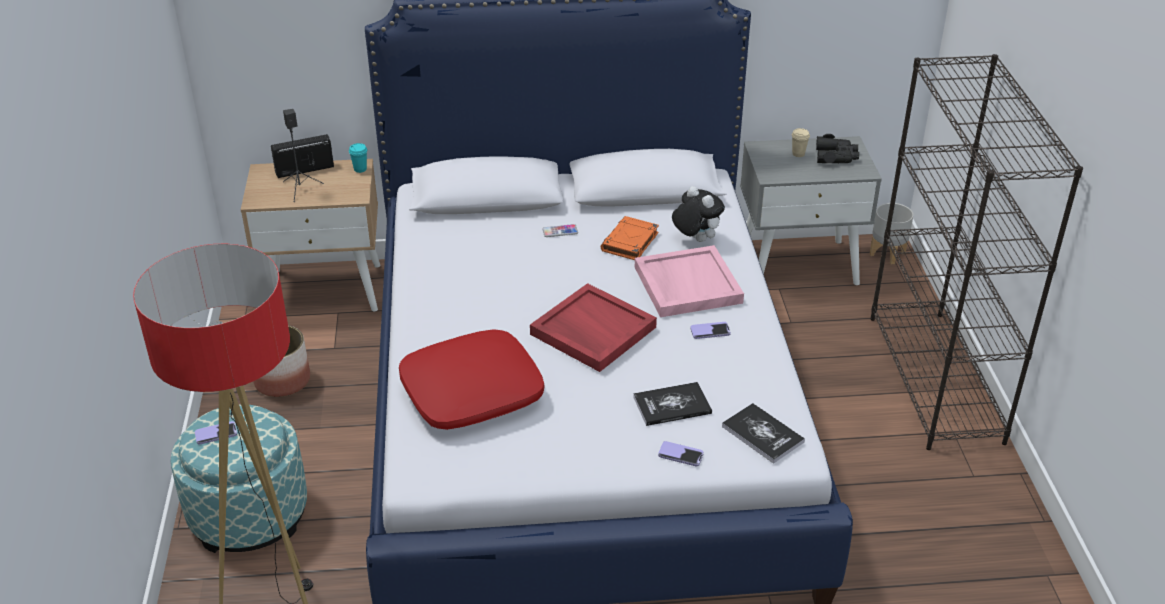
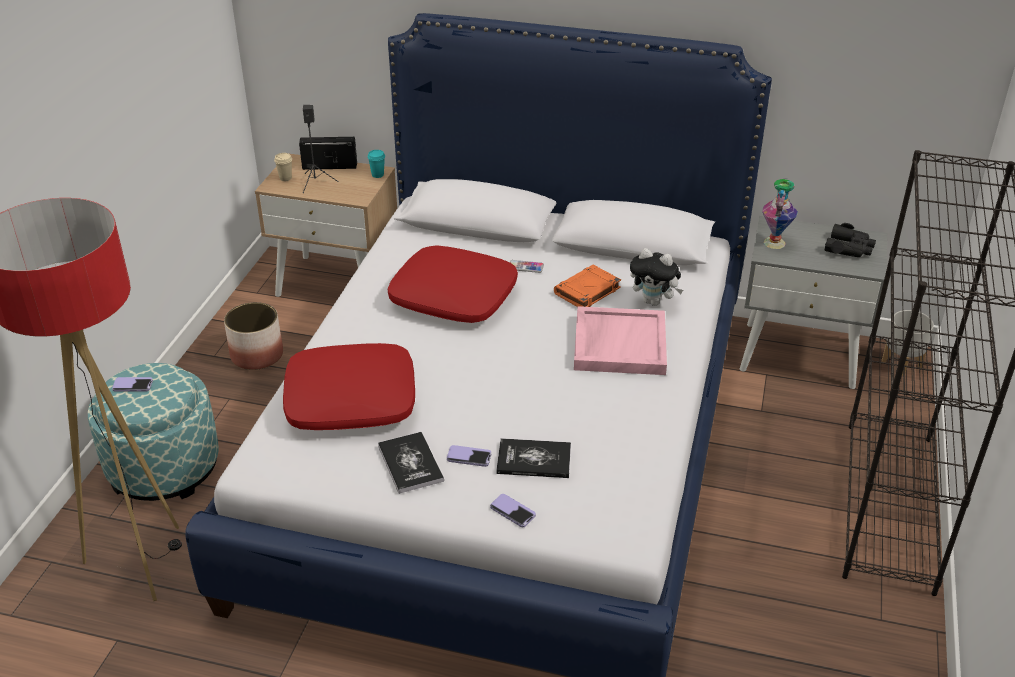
camera: 20 degrees right, 0 degrees up
(509, 273) = (454, 296): none -> red pillow
(592, 331) = (498, 368): red tray -> none
(695, 239) = (654, 302): plush toy -> plush toy turned 135 degrees clockwise
(710, 331) = (615, 395): phone -> phone (469, 457)
(762, 434) = (608, 512): book -> book (410, 463)
(771, 164) = (775, 243): none -> vase
(798, 154) = (809, 238): beige cup -> beige cup (285, 178)

